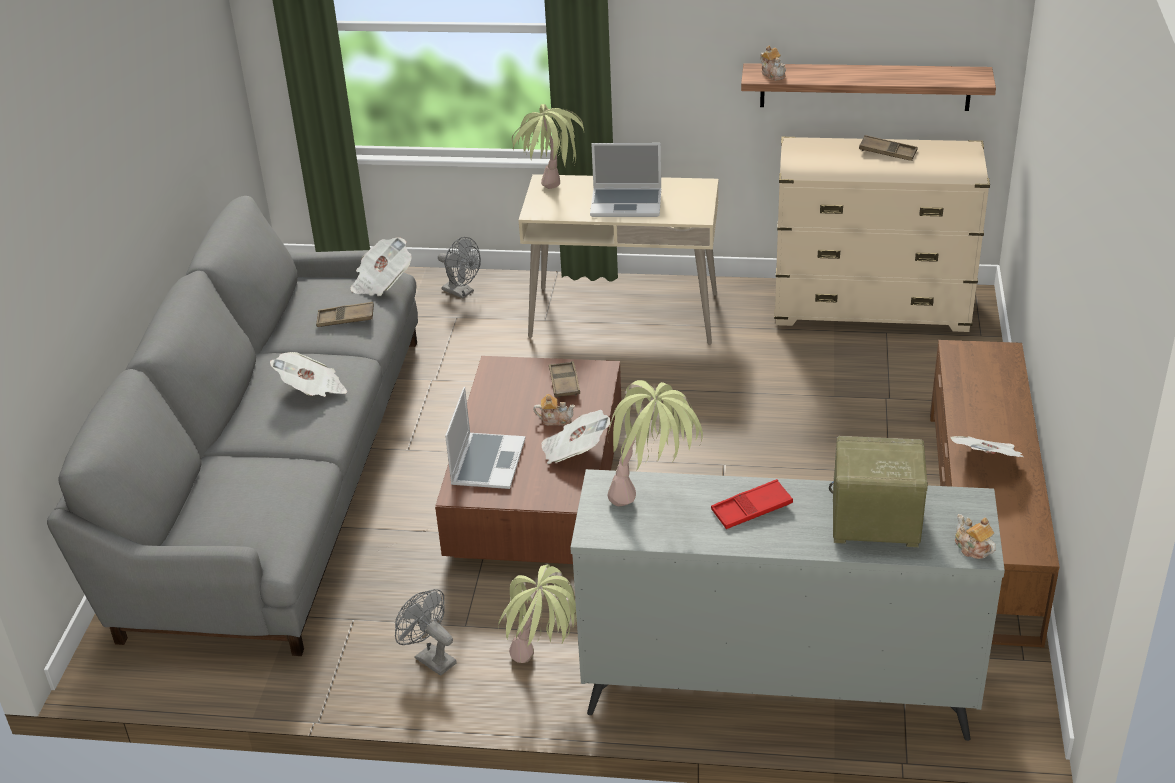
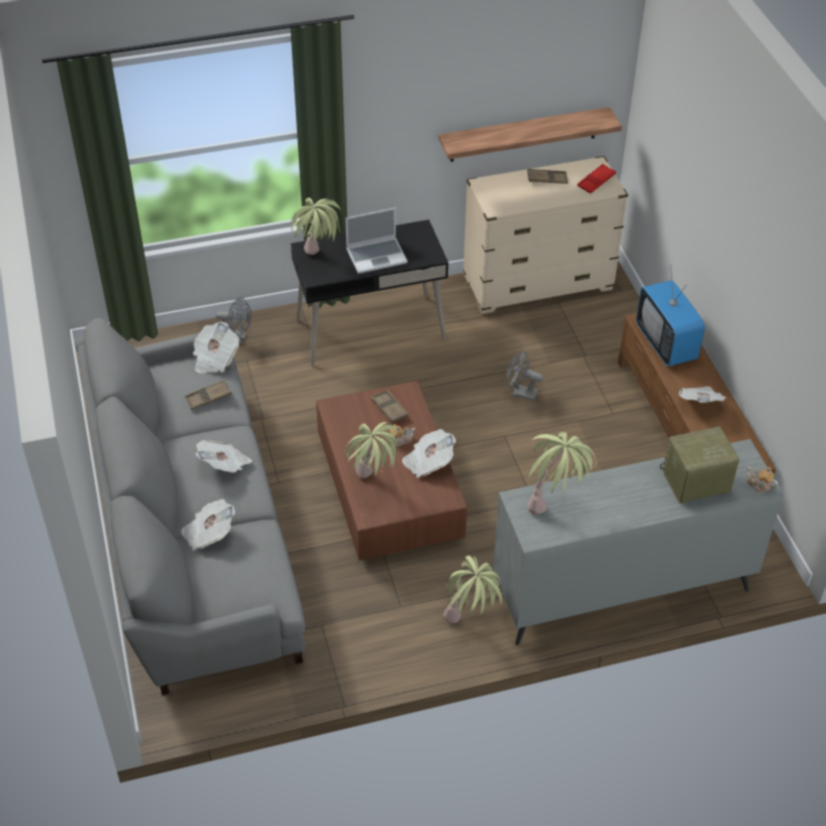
camera: 25 degrees left, 10 degrees up
(243, 458) = (209, 534): none -> newspaper
(430, 658) = (391, 637): grey fan -> grey fan (520, 393)
(487, 462) = (373, 486): laptop -> potted plant
(624, 315) = (370, 330): beige desk -> black desk
(751, 509) = (618, 493): red tray -> red tray (596, 181)
(773, 74) = (466, 141): teapot -> none
(978, 382) = (666, 343): none -> television

